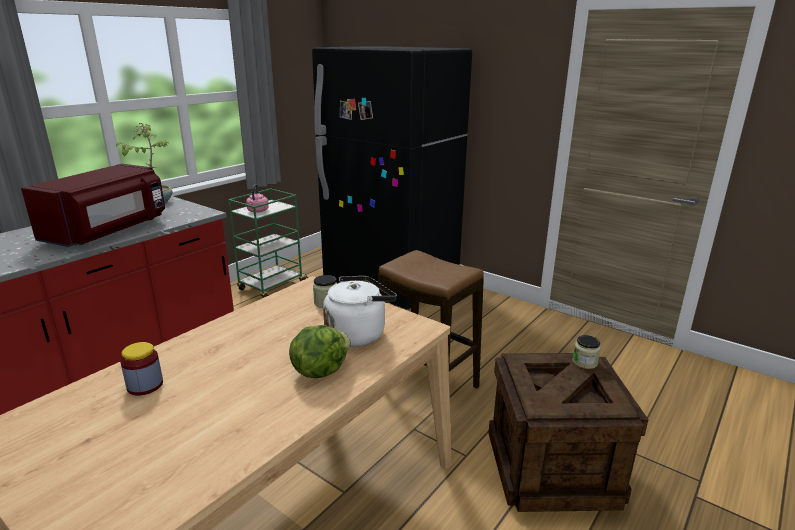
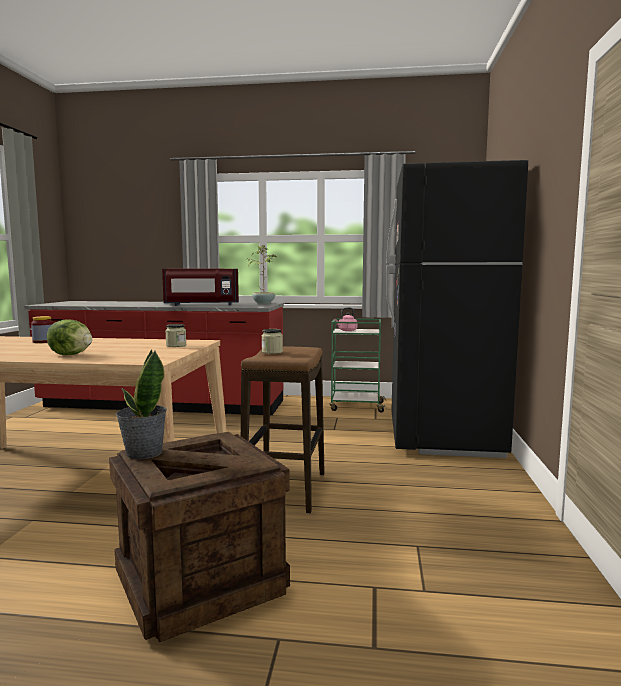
camera: 60 degrees right, 15 degrees down
(358, 334) = (130, 354): white kettle -> none
(544, 404) = (143, 453): none -> potted plant
(584, 362) = (247, 460): jar -> jar (272, 352)

